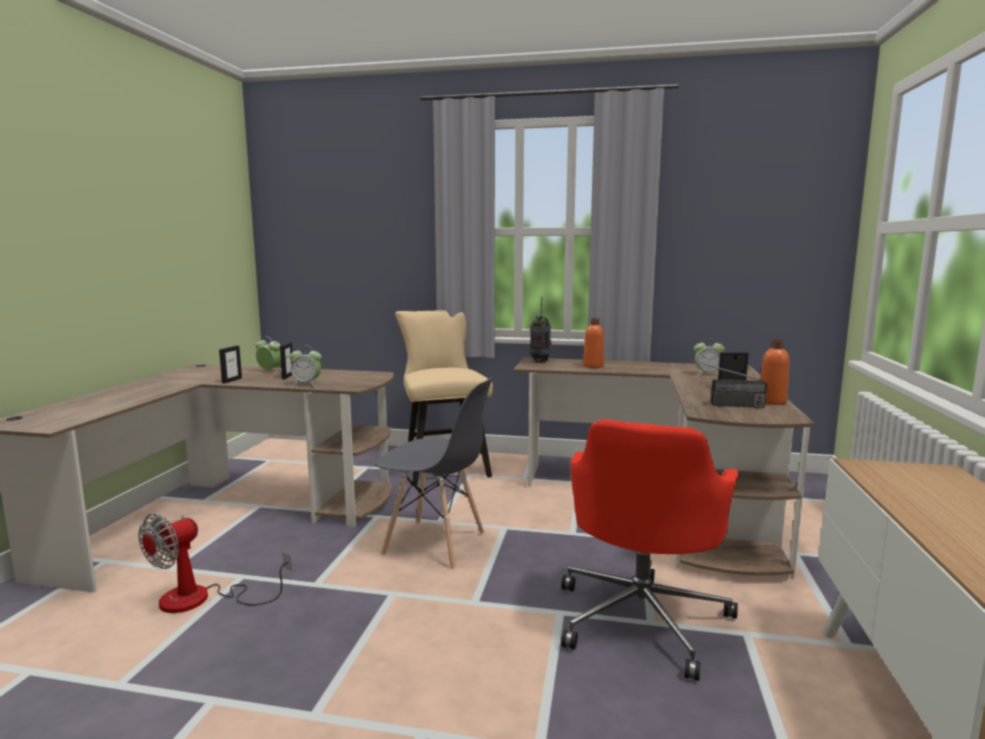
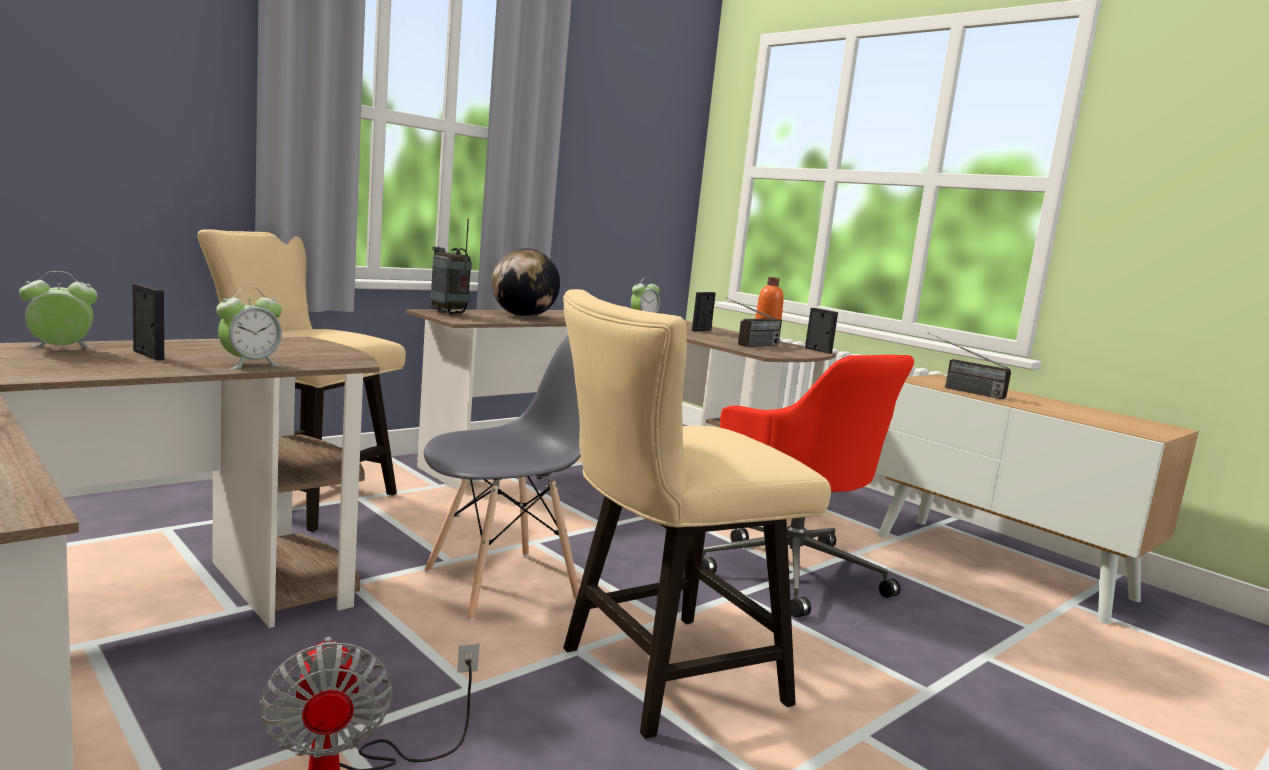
camera: 55 degrees left, 0 degrees up
(231, 380) = (49, 372): picture frame -> picture frame (817, 350)
(395, 628) = (657, 677): none -> beige chair
(593, 366) = (523, 316): orange bottle -> globe
(892, 484) = (959, 389): none -> radio

